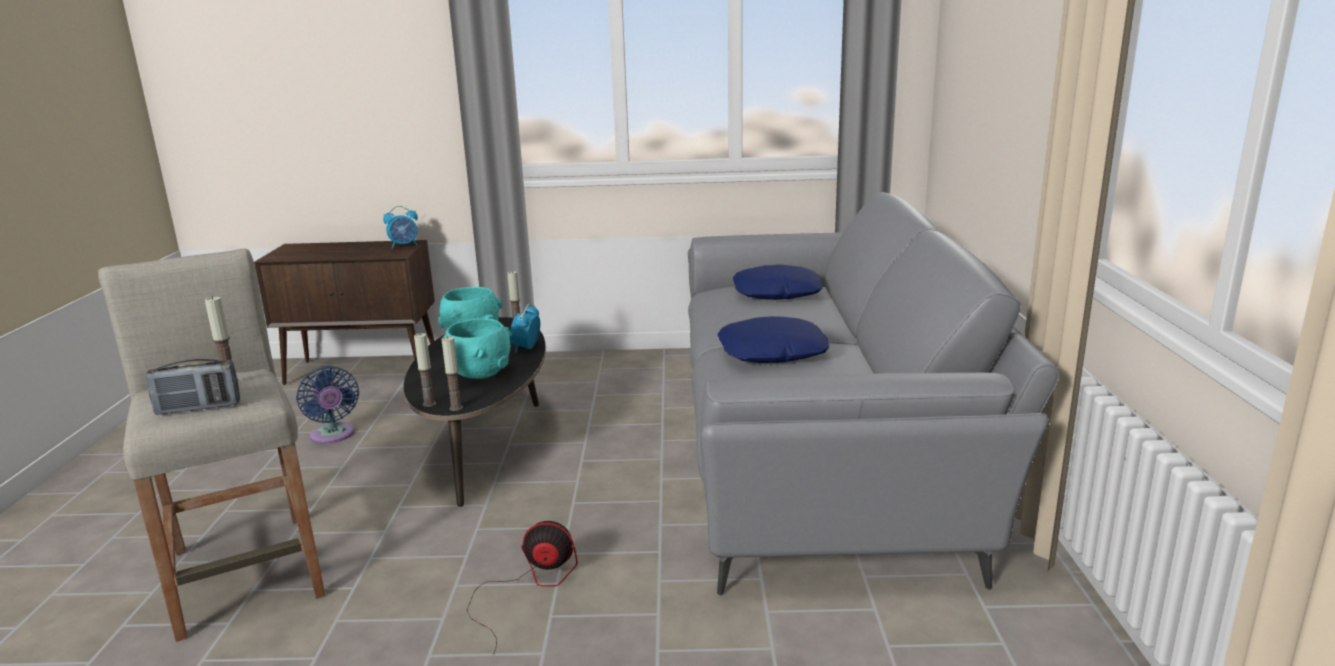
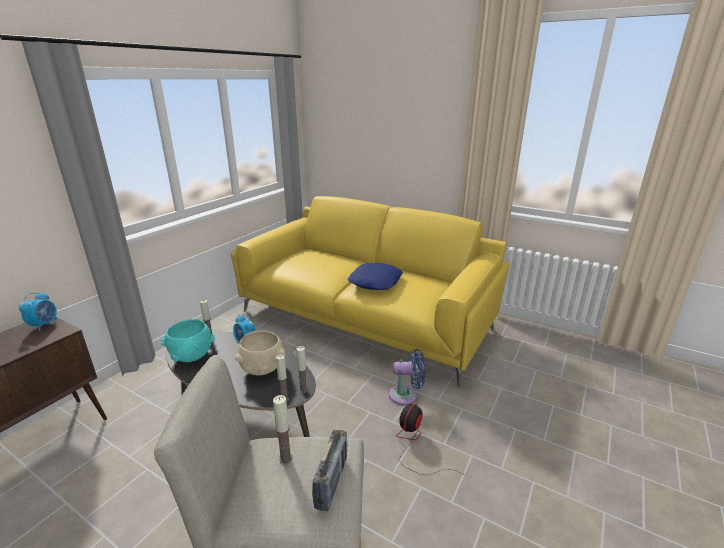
camera: 60 degrees left, 5 degrees up
(333, 436) = (128, 492): blue fan -> blue fan (406, 395)
(479, 374) = (262, 369): turquoise bowl -> beige bowl
(777, 293) = (307, 258): blue pillow -> none
(818, 443) = (367, 317): grey sofa -> yellow sofa

